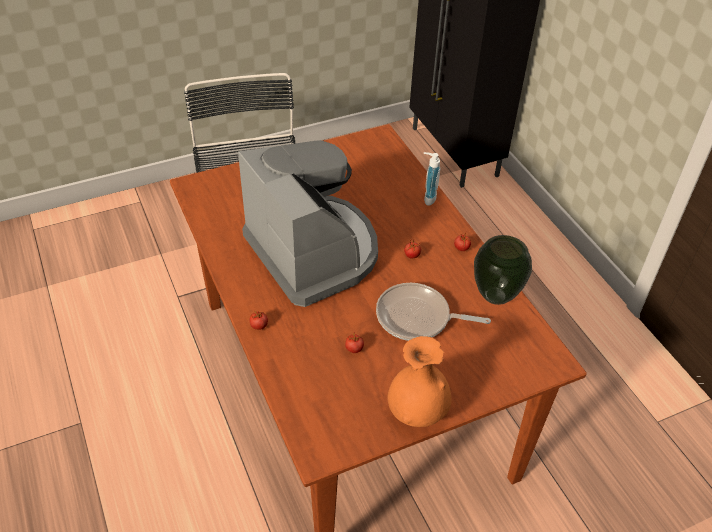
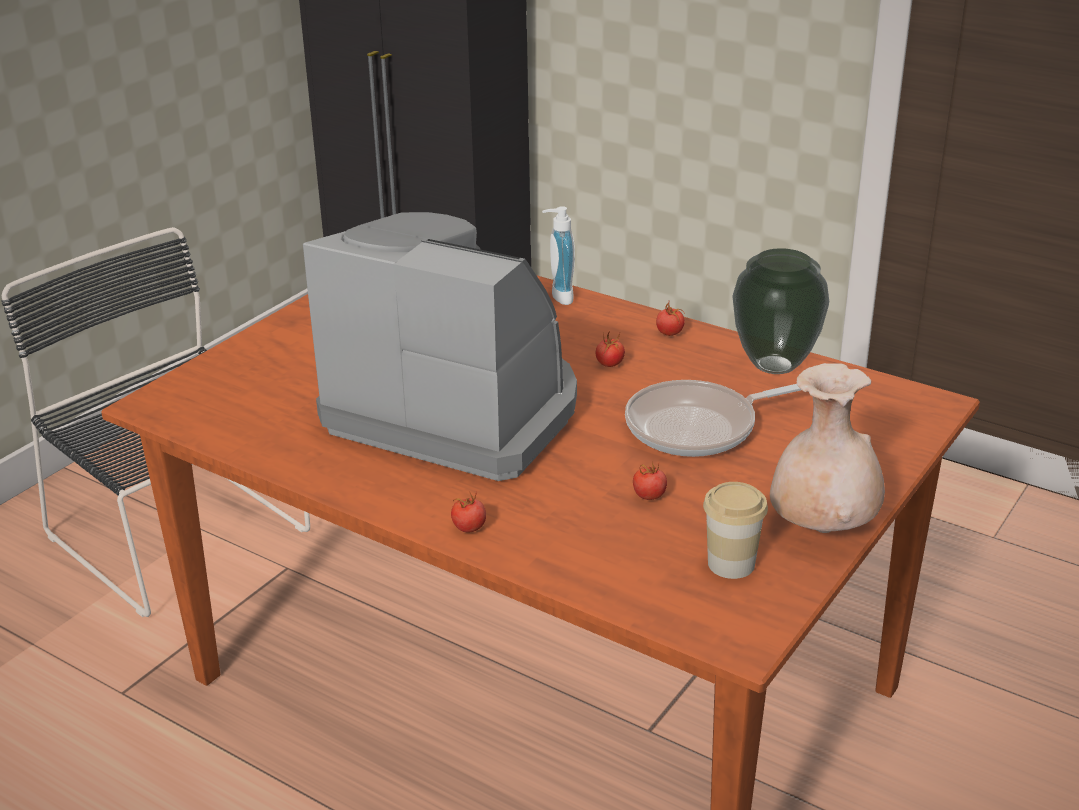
camera: 30 degrees left, 15 degrees down
(353, 409) = (731, 564): none -> cup
(417, 412) = (822, 528): orange vase -> beige vase

